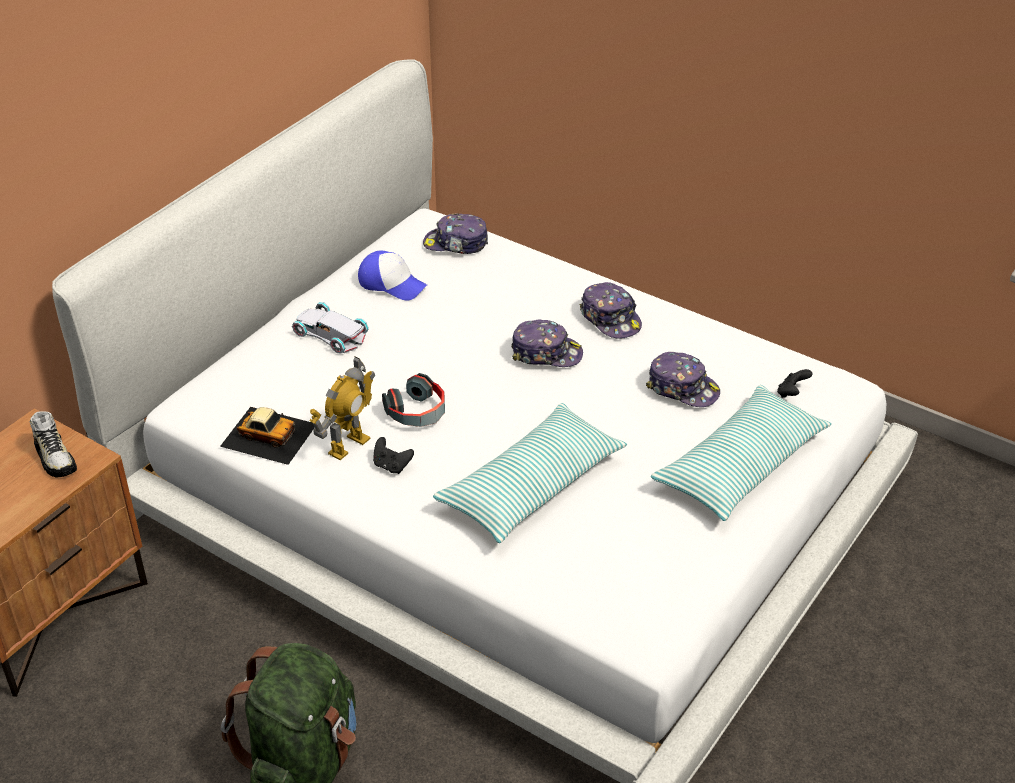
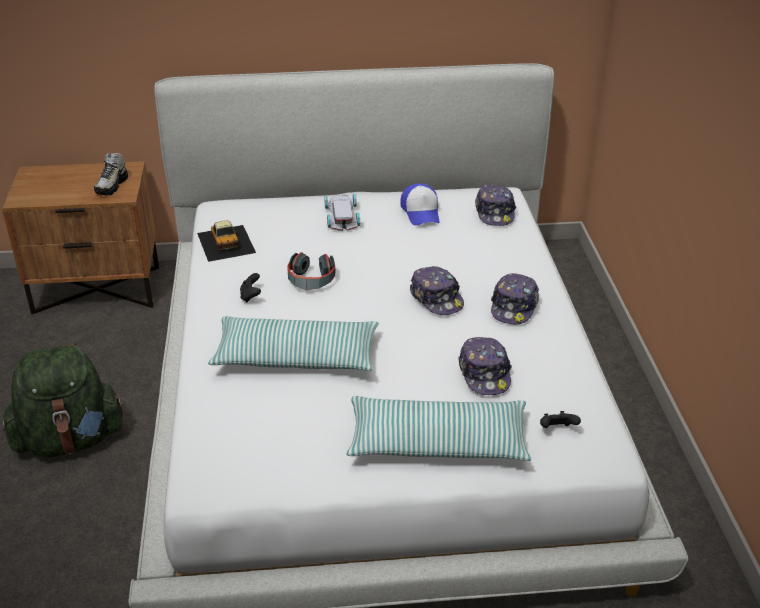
camera: 50 degrees right, 5 degrees down
(348, 445) = (250, 272): toy robot -> none
(456, 244) = (495, 213): cap -> cap turned 150 degrees counterclockwise

